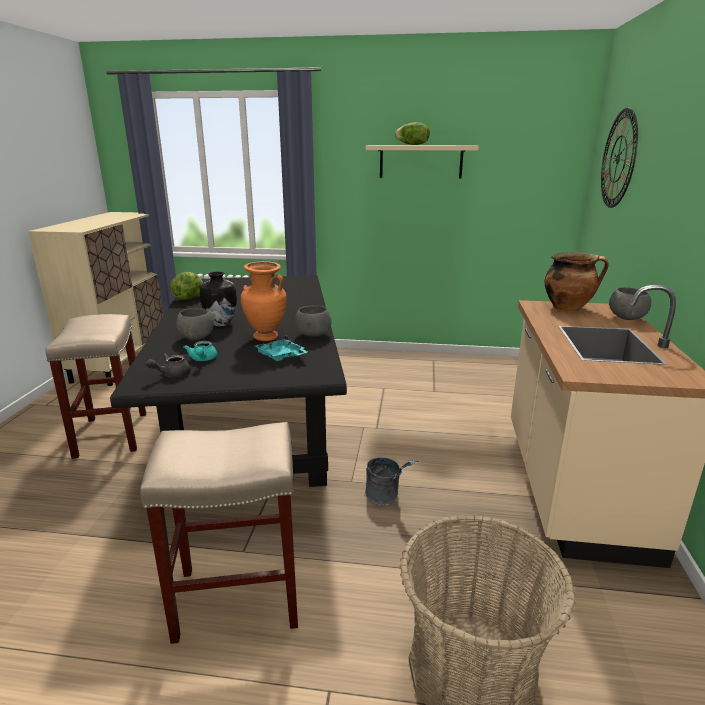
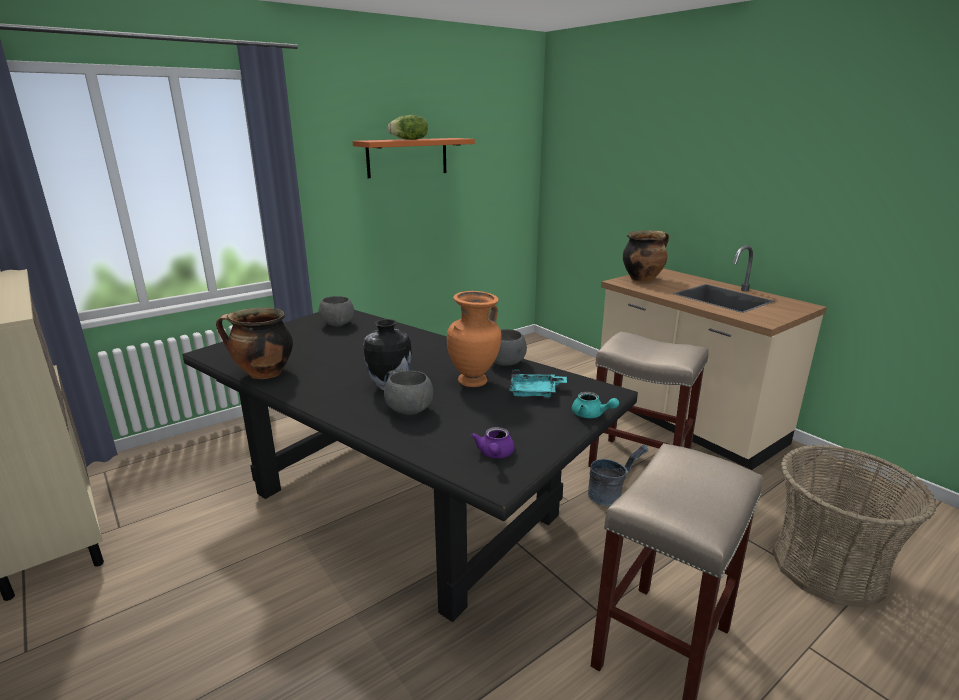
camera: 45 degrees left, 0 degrees up
(111, 434) = (237, 615): beige stool -> beige stool (637, 464)
(171, 374) = (495, 454): grey teapot -> purple teapot
(189, 298) = (263, 374): lettuce -> cooking pot
(203, 359) = (480, 427): turquoise teapot -> turquoise teapot (591, 415)
(421, 161) = (407, 157): beige shelf -> orange shelf
(618, 159) = (594, 148): wall clock -> none
(626, 318) = (686, 277): grey bowl -> grey bowl (337, 324)

